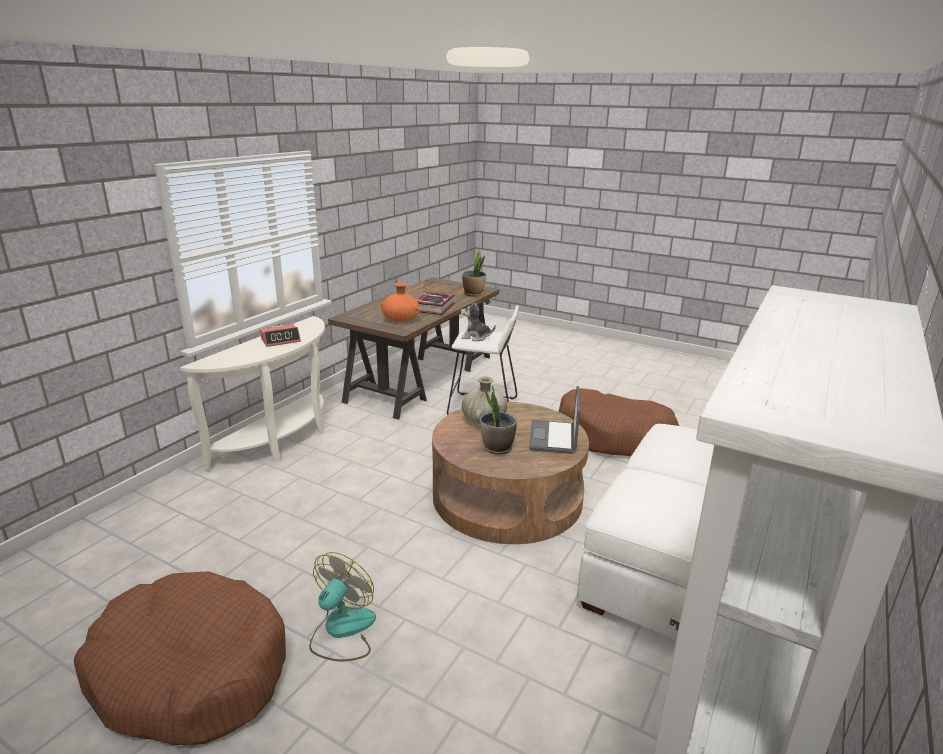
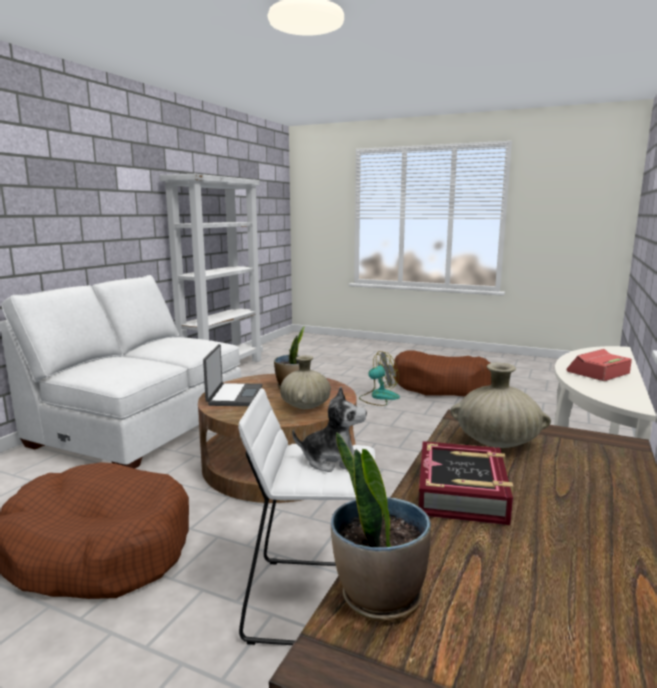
camera: 175 degrees right, 10 degrees down
(342, 631) = (378, 397): fan -> fan turned 135 degrees counterclockwise
(400, 320) = (496, 443): orange vase -> beige vase

